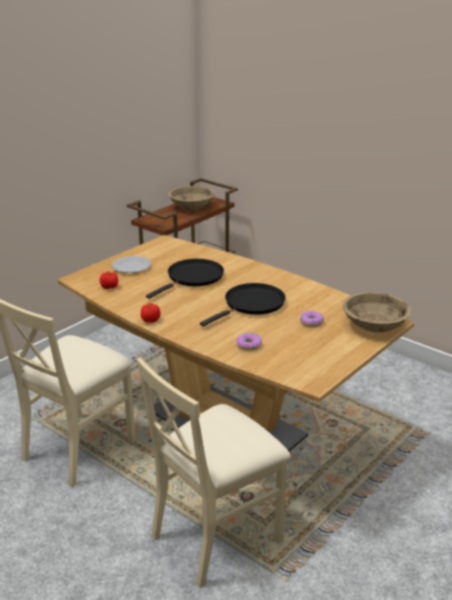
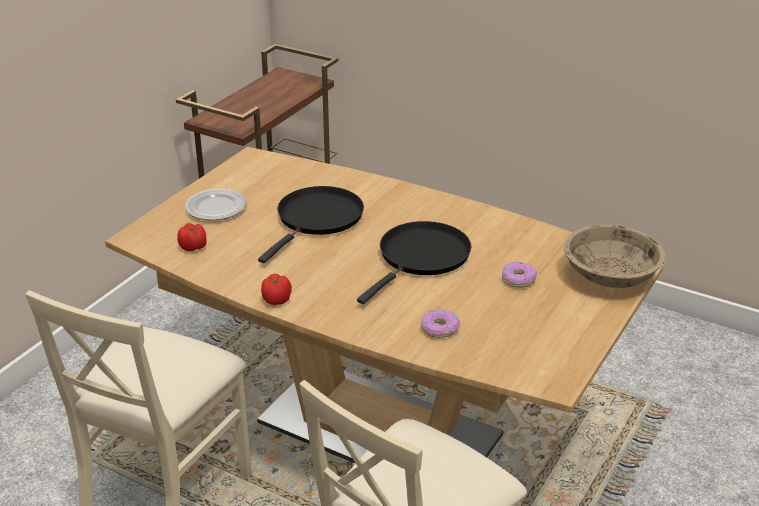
camera: 10 degrees left, 5 degrees up
(192, 207) = (271, 93): beige bowl -> none

